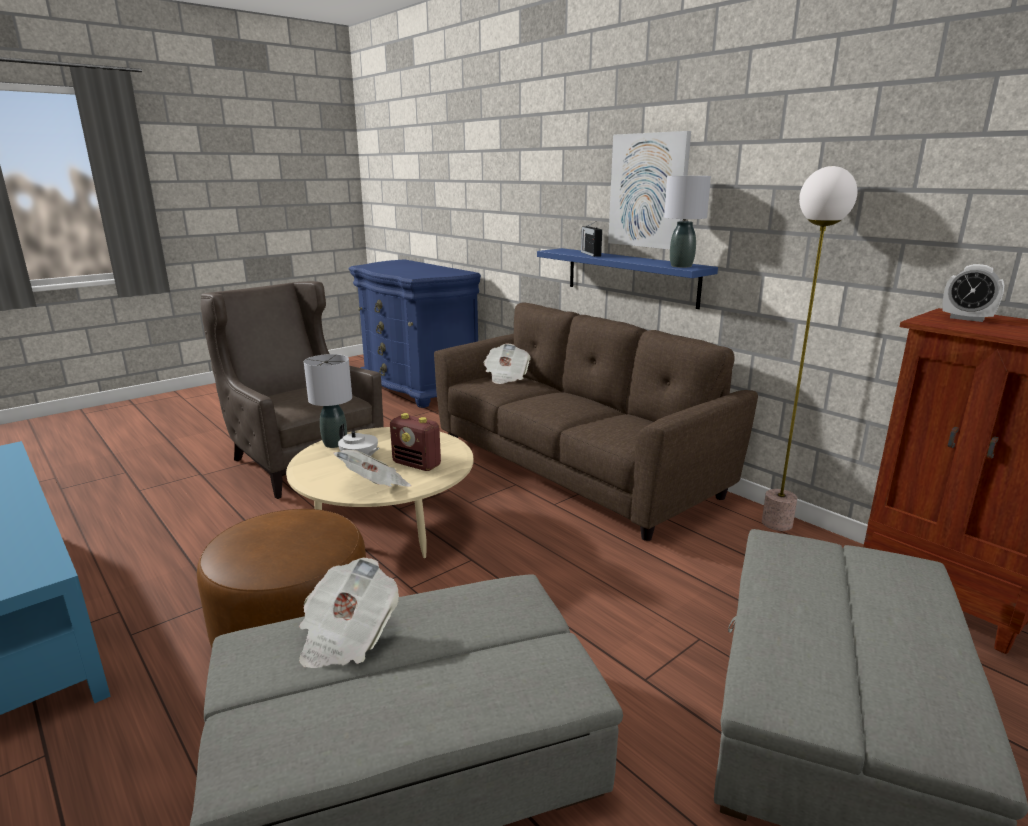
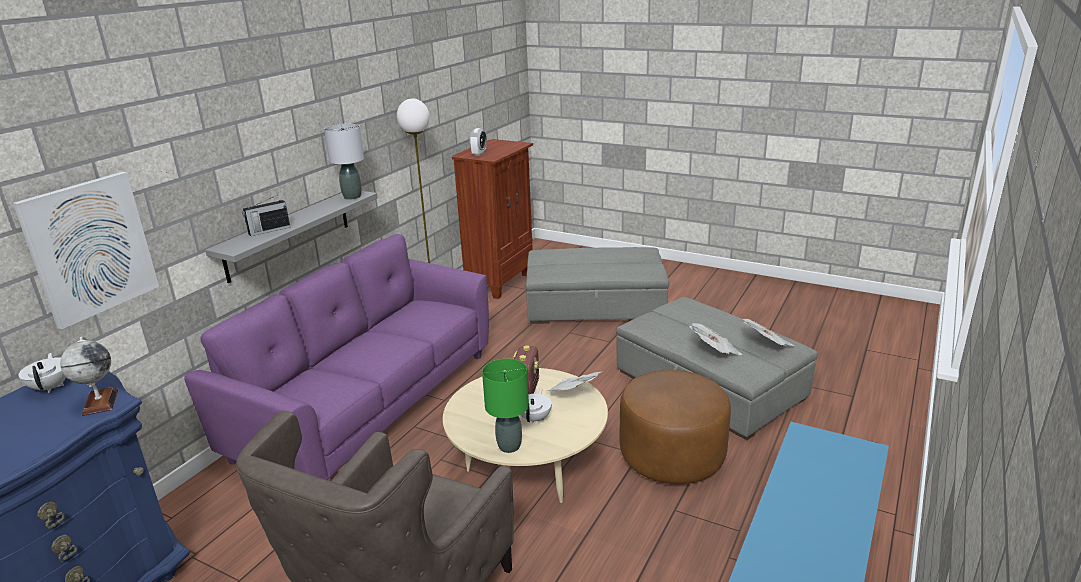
camera: 110 degrees left, 5 degrees up
(334, 444) = (509, 446): grey table lamp -> green table lamp
(417, 276) = (100, 402): none -> globe
(451, 271) = (51, 387): none -> white teapot
(506, 376) = (297, 391): newspaper -> newspaper (767, 345)
(575, 467) = (368, 403): brown sofa -> purple sofa
(630, 276) = (288, 234): blue shelf -> grey shelf
(648, 191) = (285, 152): picture -> picture (90, 248)

